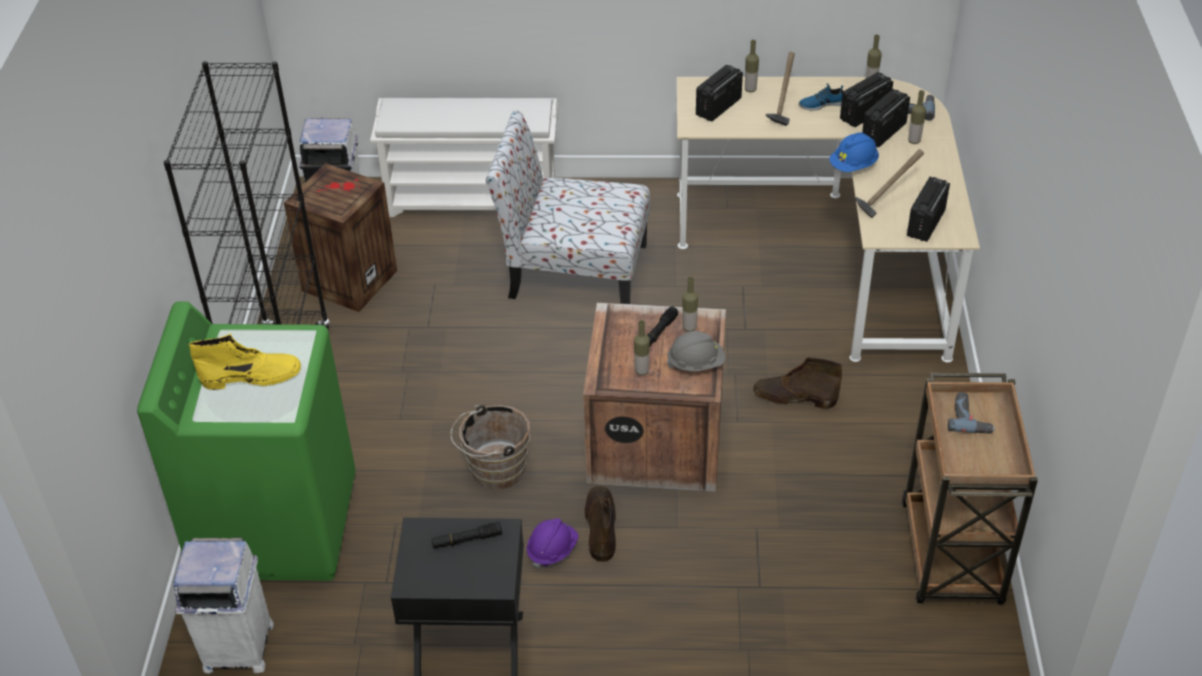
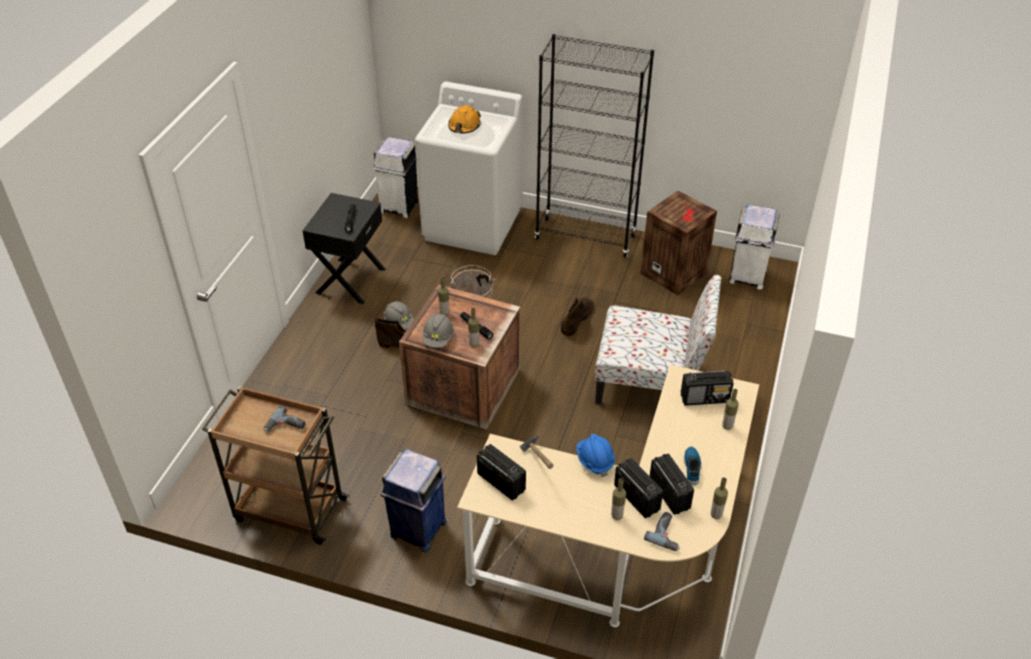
camera: 105 degrees right, 0 degrees up
(252, 376) = (464, 126): yellow boot -> orange hard hat
(276, 524) = (473, 225): green washing machine -> white washing machine
(474, 198) = (752, 344): white shoe rack -> none
(552, 550) = (399, 323): purple hard hat -> grey hard hat
(573, 271) = (650, 382): chair -> chair turned 75 degrees clockwise
(718, 107) = (705, 398): radio -> radio turned 120 degrees clockwise
(781, 109) = (691, 438): hammer -> none
(794, 397) = (470, 470): brown boot -> brown boot (577, 318)
(907, 421) = (417, 530): none -> blue trash can

